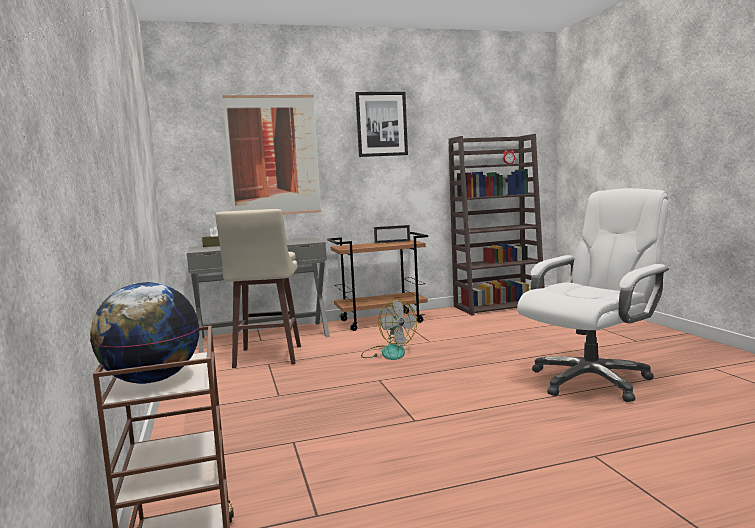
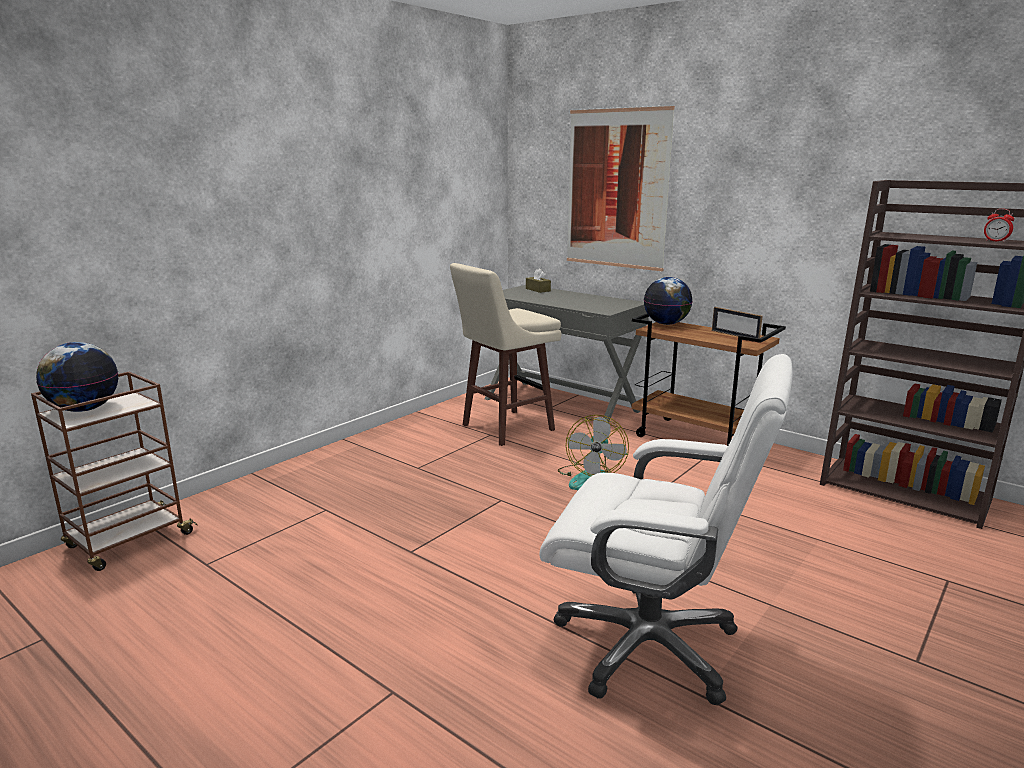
camera: 55 degrees right, 10 degrees up
(342, 246) = (666, 324): none -> globe
(381, 124) = (768, 150): picture -> none

